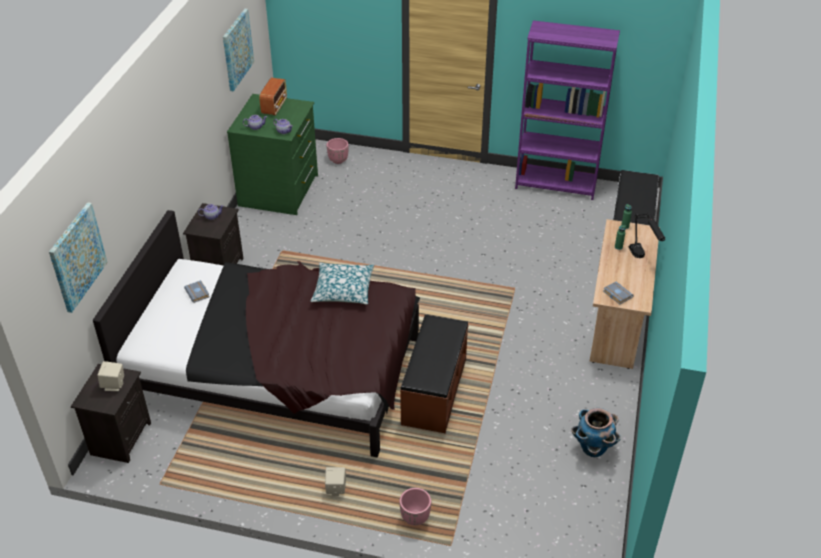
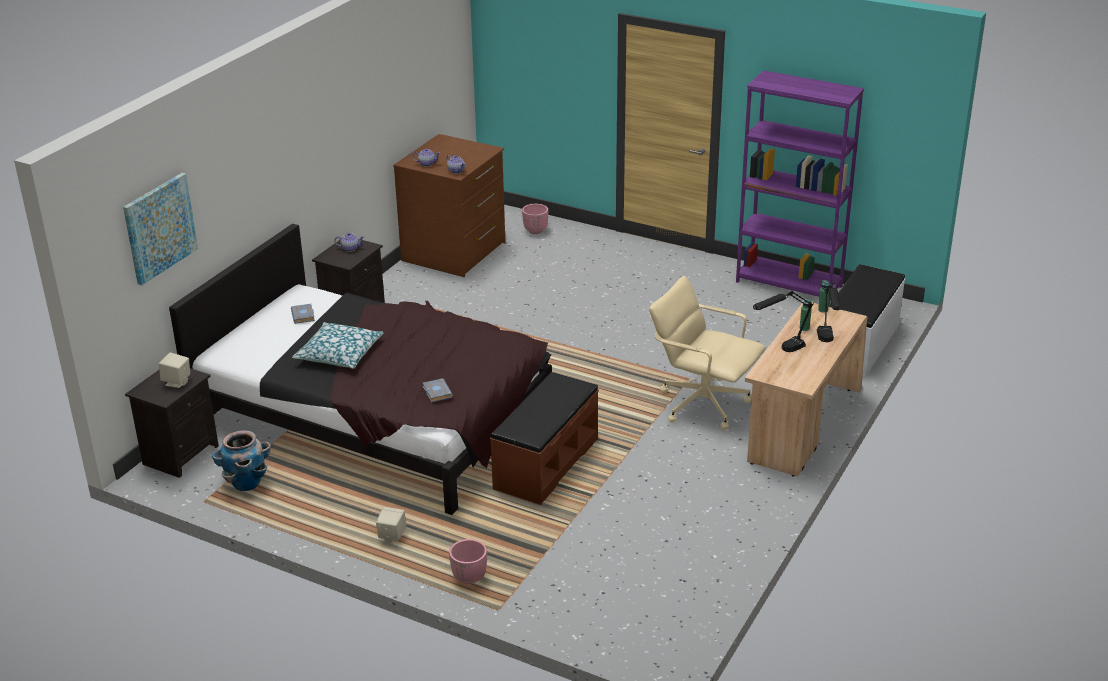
camera: 15 degrees right, 10 degrees down
(237, 49) = (420, 75): picture -> none
(274, 106) = (457, 147): radio -> none
(280, 190) = (455, 252): green dresser -> brown dresser
(343, 289) = (464, 332): pillow -> pillow (339, 354)
(534, 310) = (702, 404): none -> beige office chair
(592, 449) = (711, 547): planter -> planter (246, 483)
(609, 273) = (780, 351): none -> black table lamp
(616, 294) = (778, 372): grey book -> grey book (436, 392)

